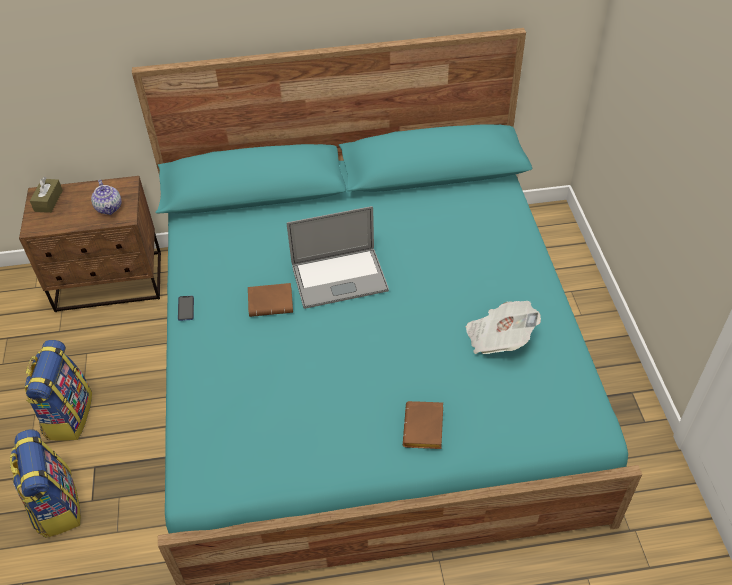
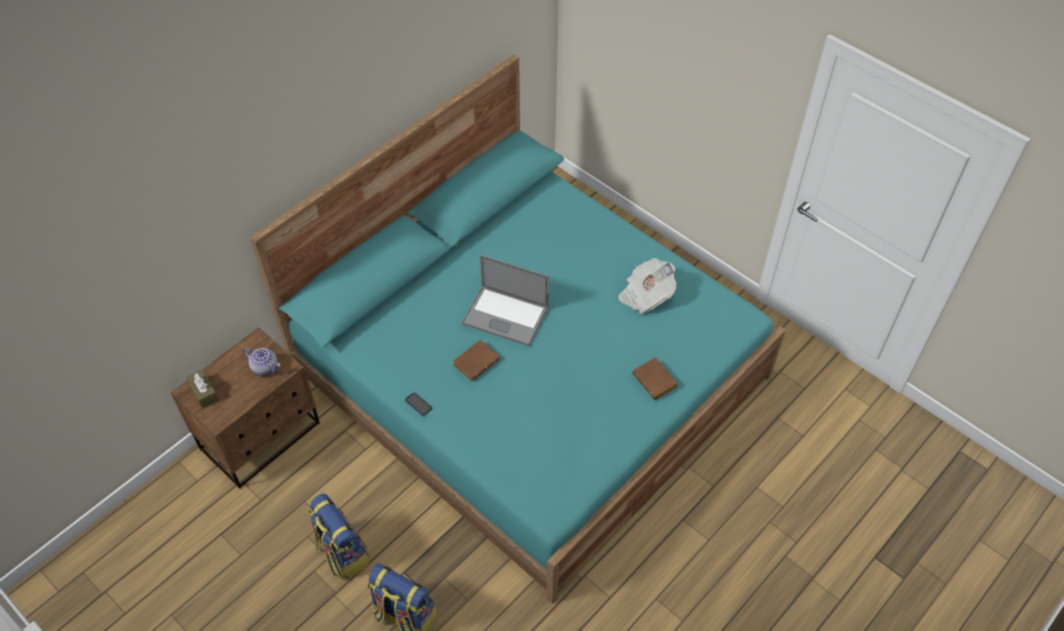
camera: 40 degrees left, 5 degrees up
(339, 278) = (505, 316): laptop -> laptop turned 75 degrees clockwise

